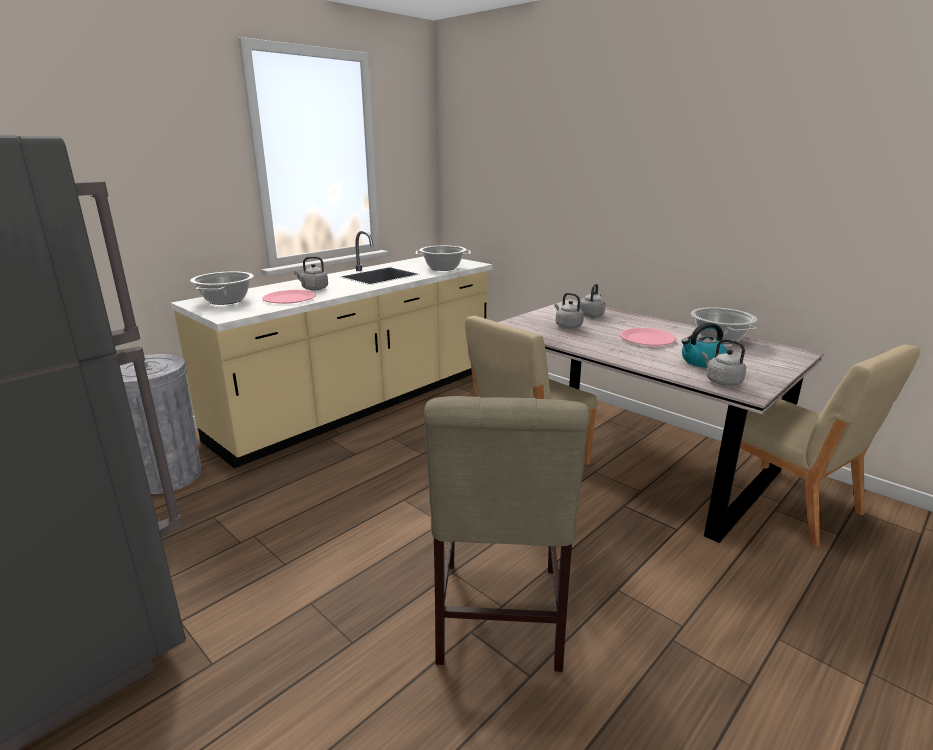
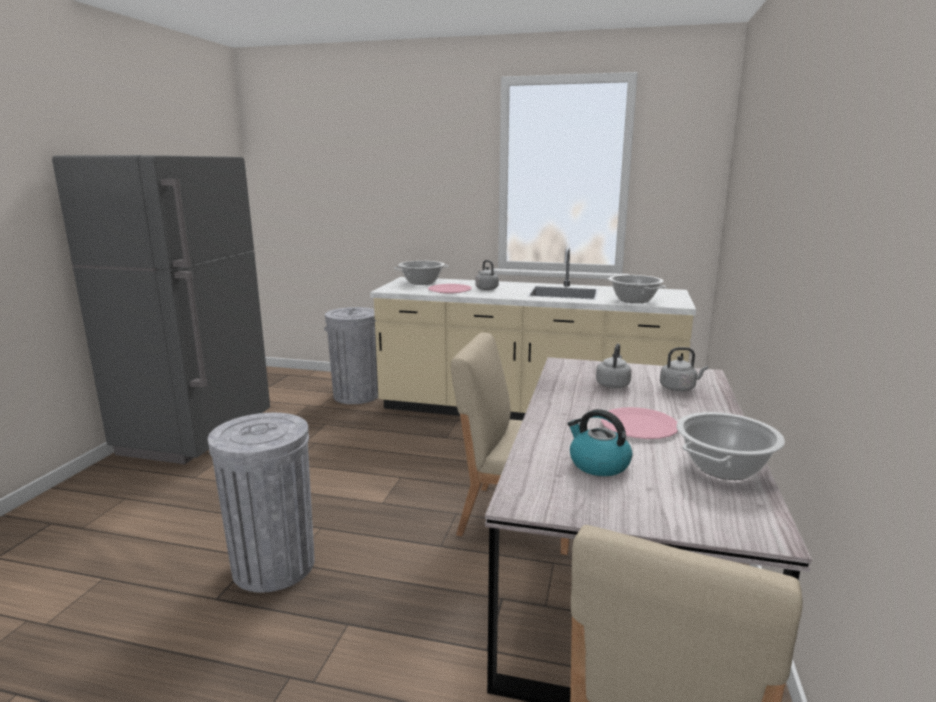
camera: 60 degrees right, 5 degrees down
(498, 620) = (273, 565): beige chair -> grey trash can
(721, 381) = (539, 482): grey kettle -> none

